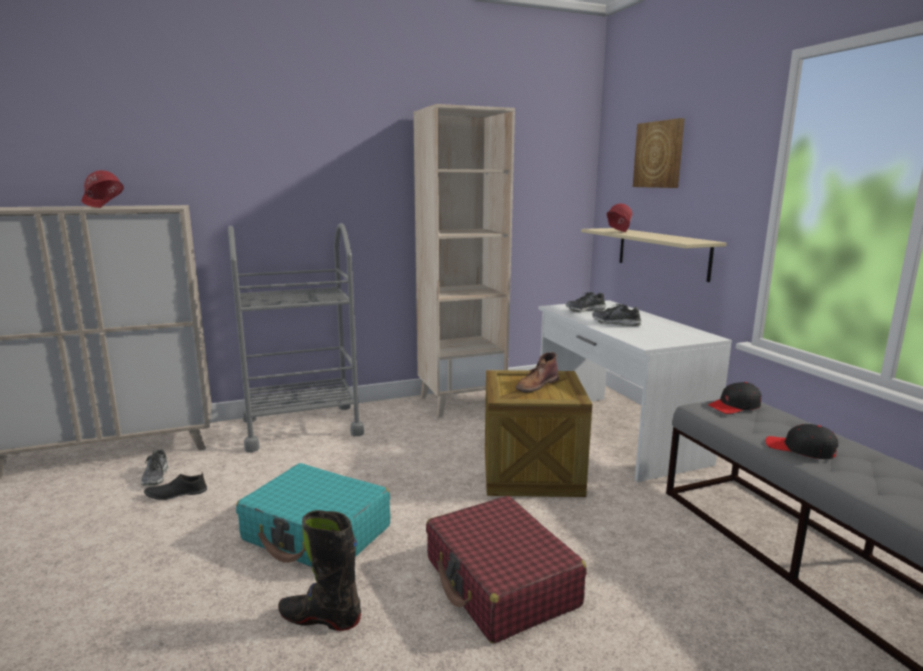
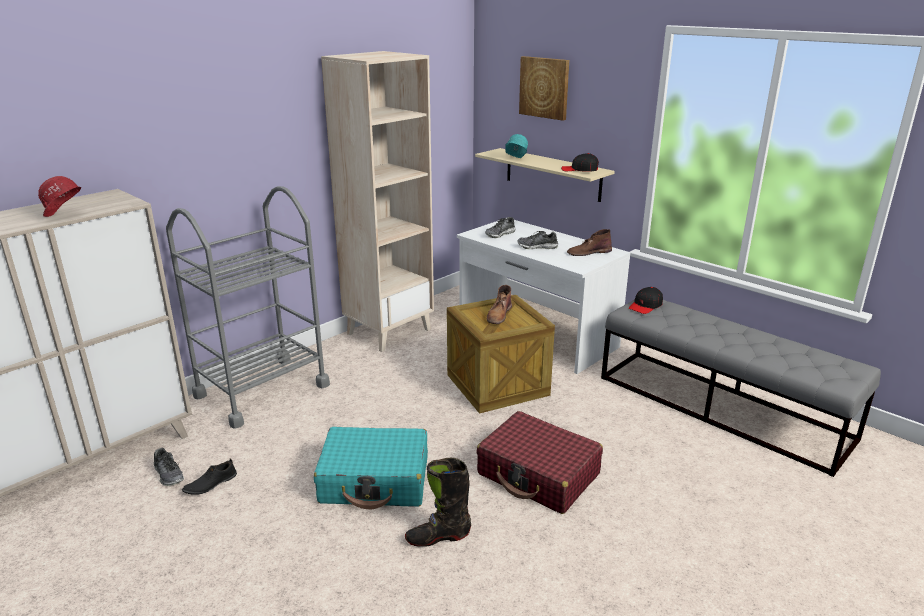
camera: 25 degrees left, 10 degrees up
(617, 232) = (515, 160): red hard hat -> turquoise hard hat
(674, 334) = (588, 252): none -> brown boot
(800, 449) = (703, 334): black cap -> black cap (580, 170)

